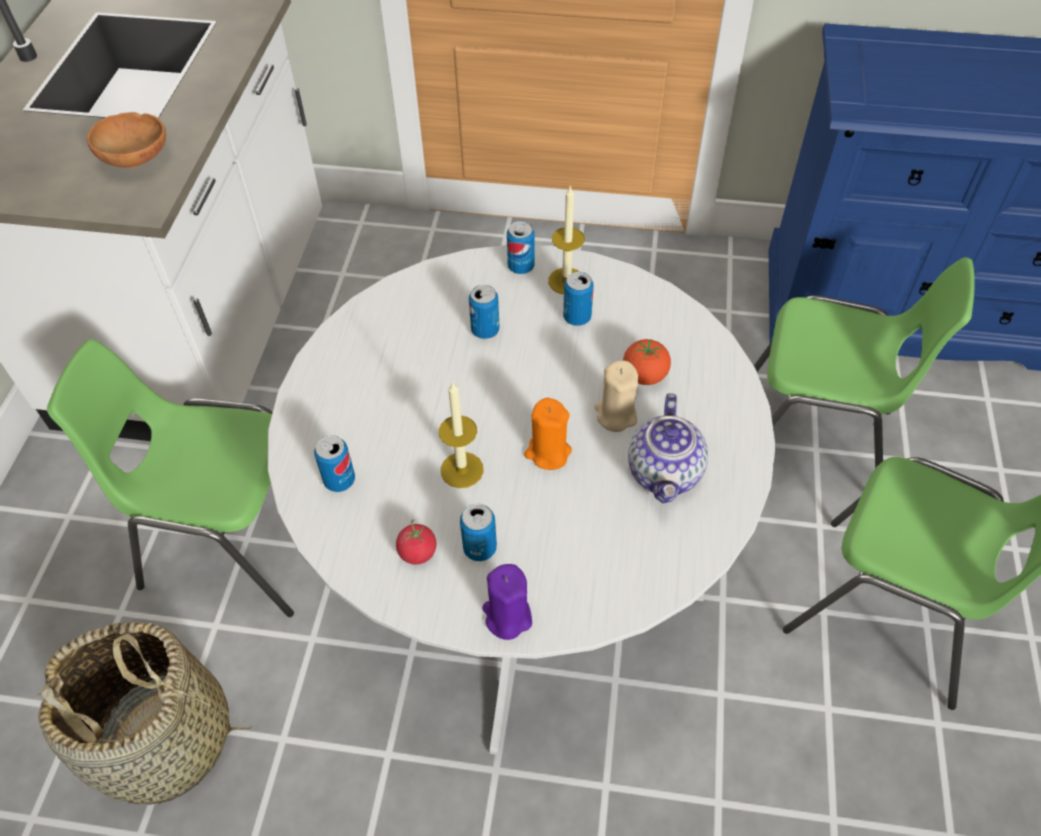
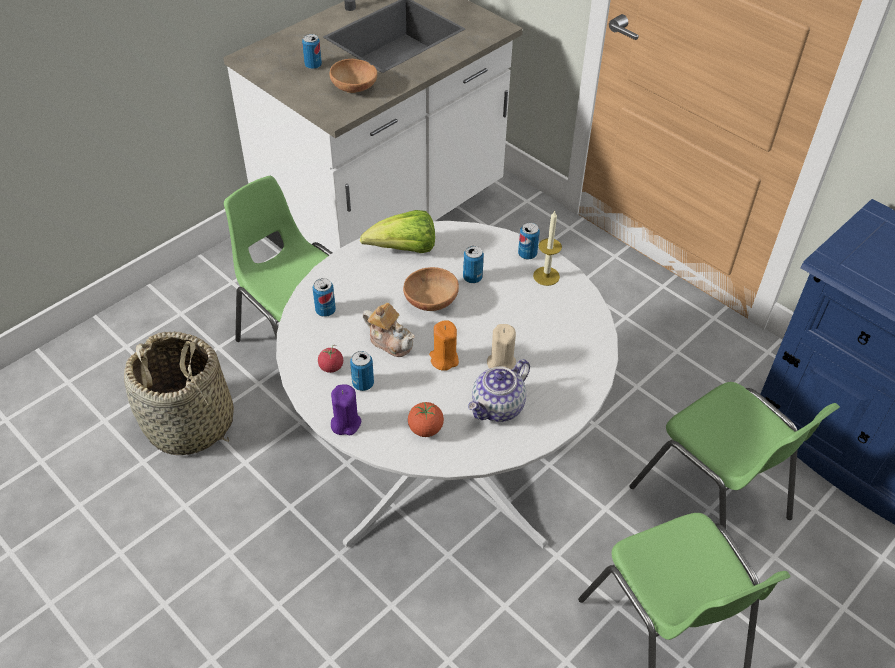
camera: 35 degrees right, 5 degrees down
(369, 341) = (404, 250): none -> lettuce
(462, 388) = (430, 301): none -> brown bowl
(462, 470) = (390, 341): candle -> teapot
(577, 317) = (532, 299): can -> can (313, 65)
(644, 376) = (539, 351): tomato -> tomato (425, 429)

